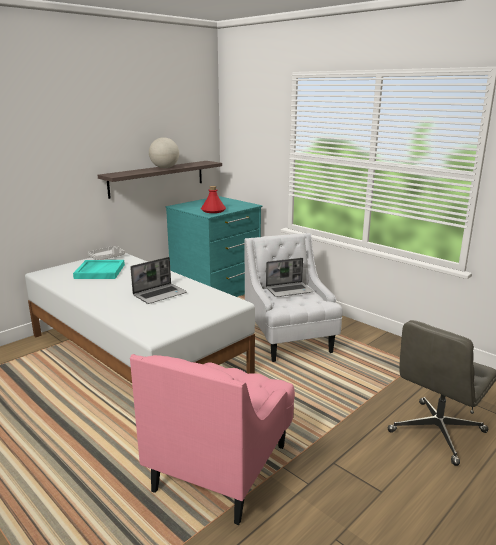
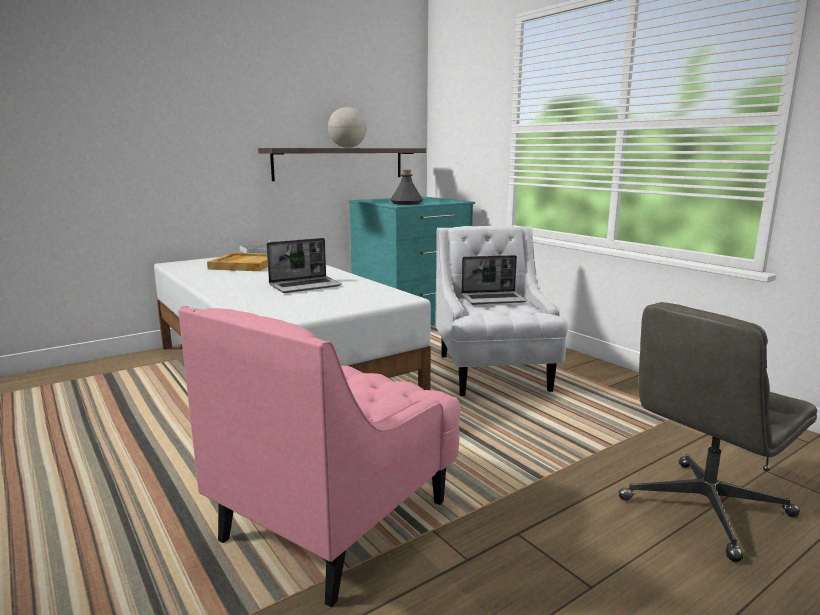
camera: 10 degrees right, 5 degrees down
(99, 271) = (244, 265): turquoise tray -> beige tray
(213, 211) = (406, 203): red bottle -> grey bottle

